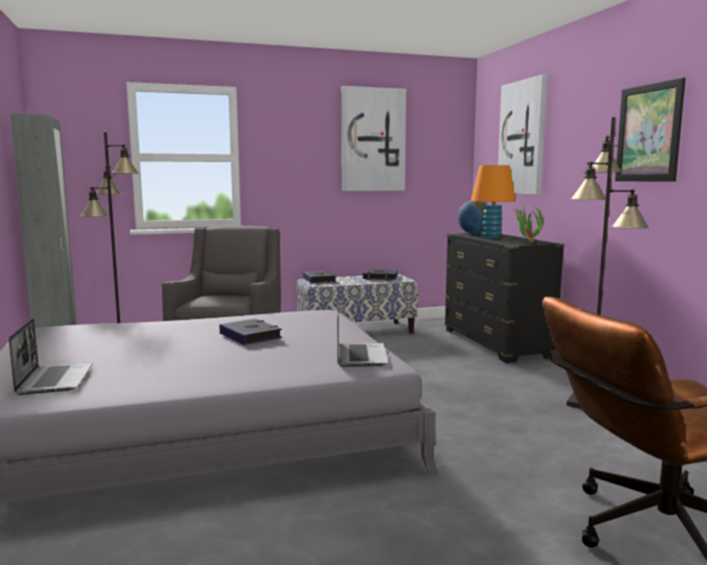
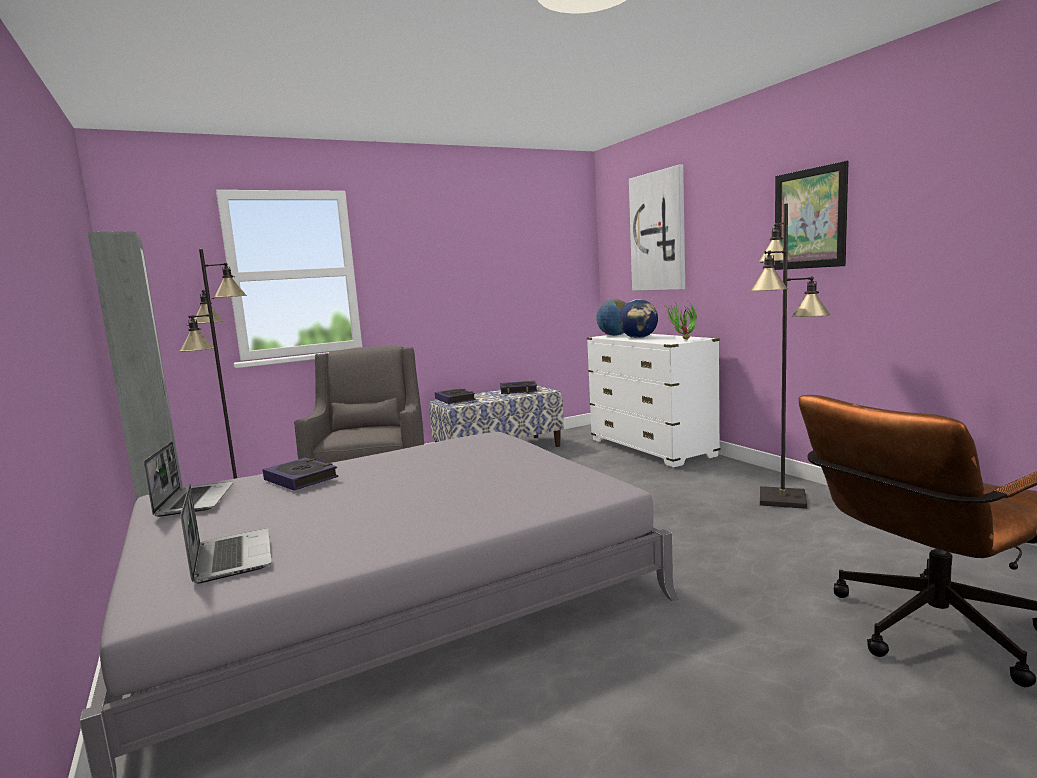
camera: 10 degrees left, 0 degrees up
(250, 336) = (433, 472): book -> book (301, 479)
(360, 356) = (573, 480): laptop -> laptop (194, 500)
(373, 140) = (496, 242): picture -> none
(491, 238) = (639, 338): orange table lamp -> globe
(496, 344) = (651, 448): black dresser -> white dresser

